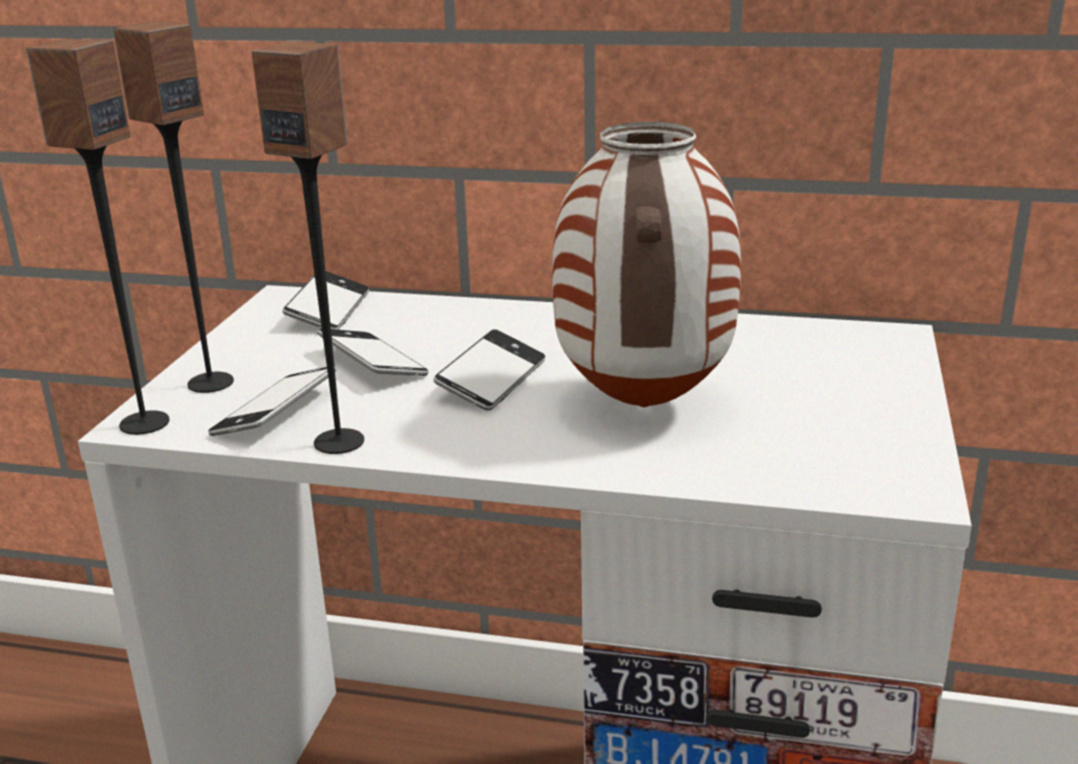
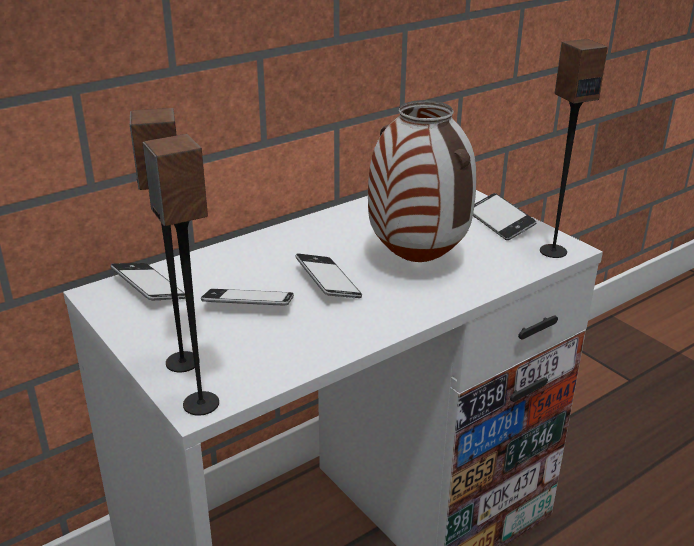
camera: 50 degrees left, 5 degrees up
(276, 412) = (260, 355): phone -> phone (500, 222)
(340, 441) = (329, 350): speaker -> speaker (552, 251)

